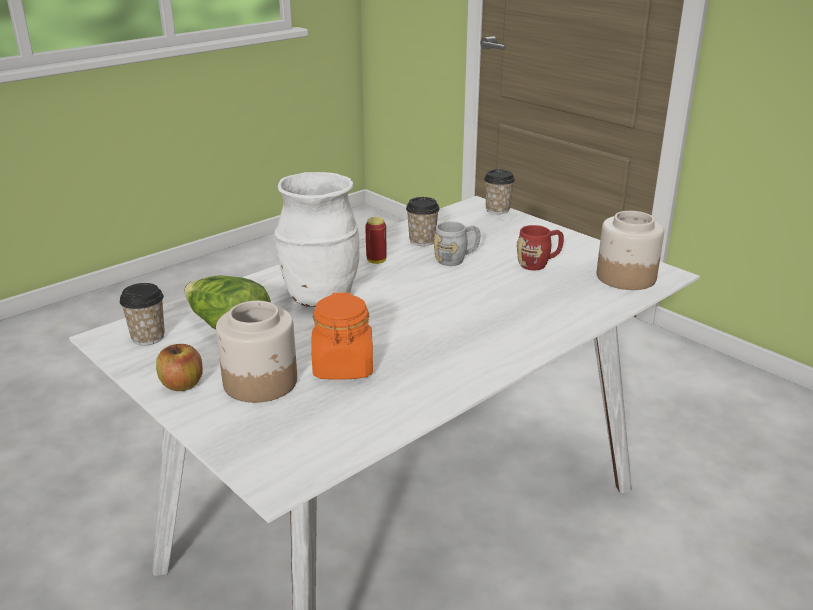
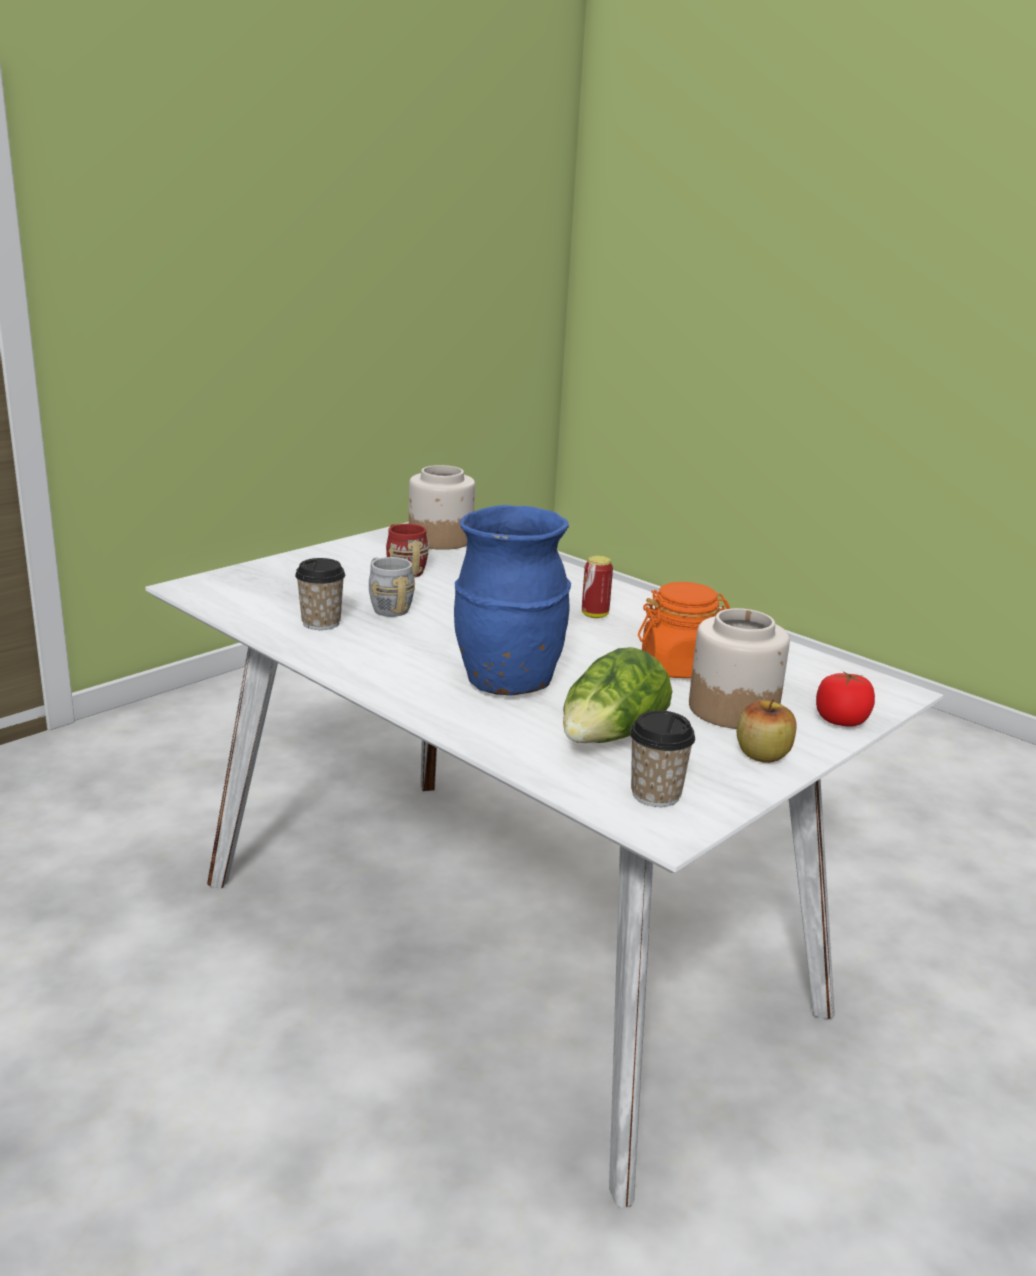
camera: 95 degrees left, 5 degrees down
(225, 434) = (841, 721): none -> tomato
(320, 297) = (507, 683): white vase -> blue vase
(376, 261) = (388, 651): can -> can (594, 615)
(497, 210) = (215, 577): cup -> none

